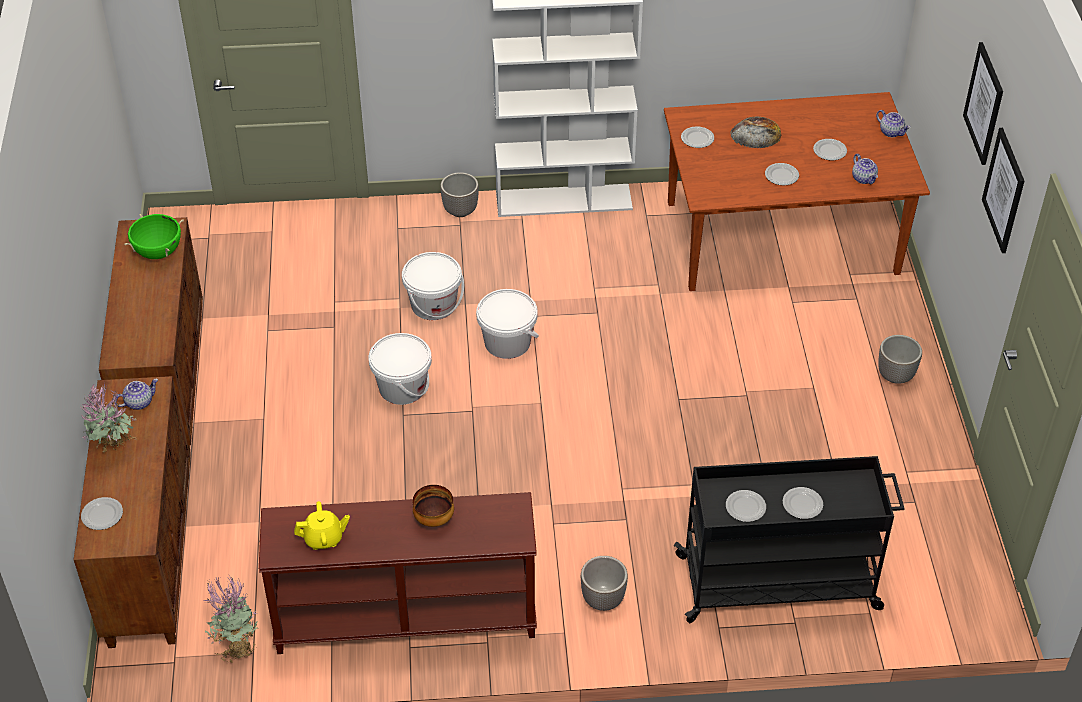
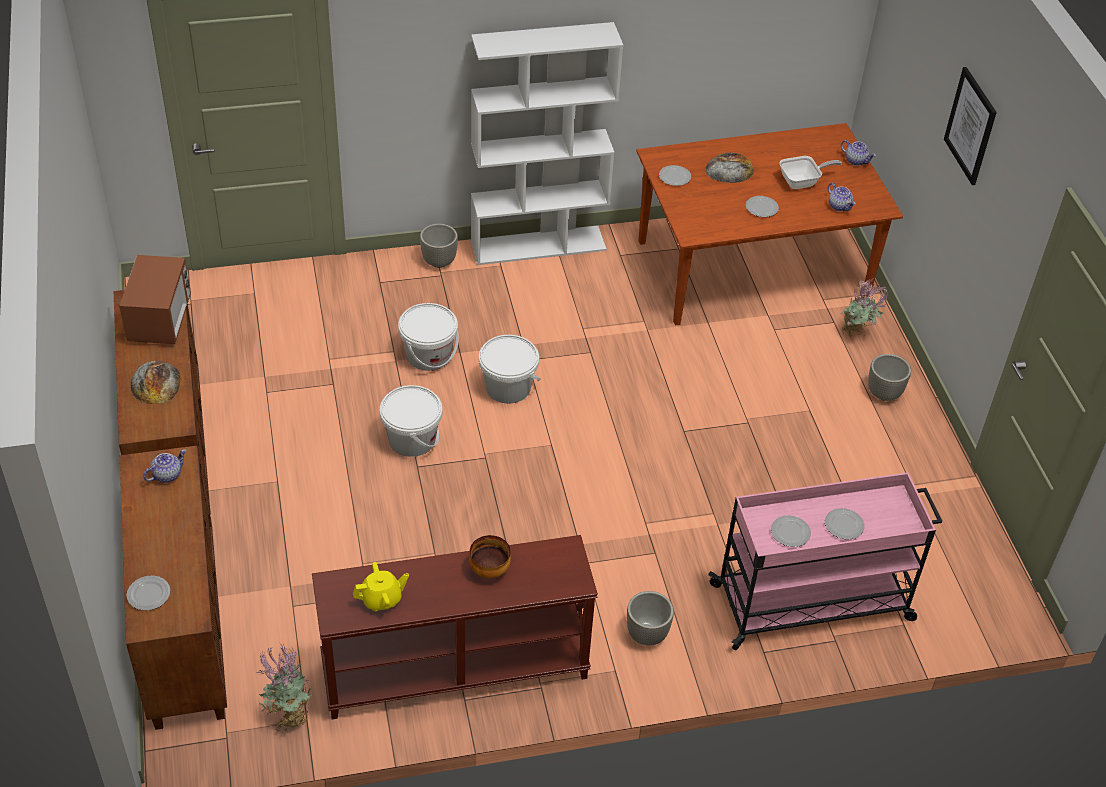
camera: 10 degrees left, 0 degrees up
(115, 450) = (151, 526): potted plant -> potted plant (857, 335)
(143, 313) = (156, 383): none -> bread
(158, 252) = (160, 320): green cooking pot -> microwave
(780, 582) = (814, 602): black cart -> pink cart
(830, 151) = (802, 182): plate -> frying pan
(1004, 190) = (1002, 208): picture -> none

